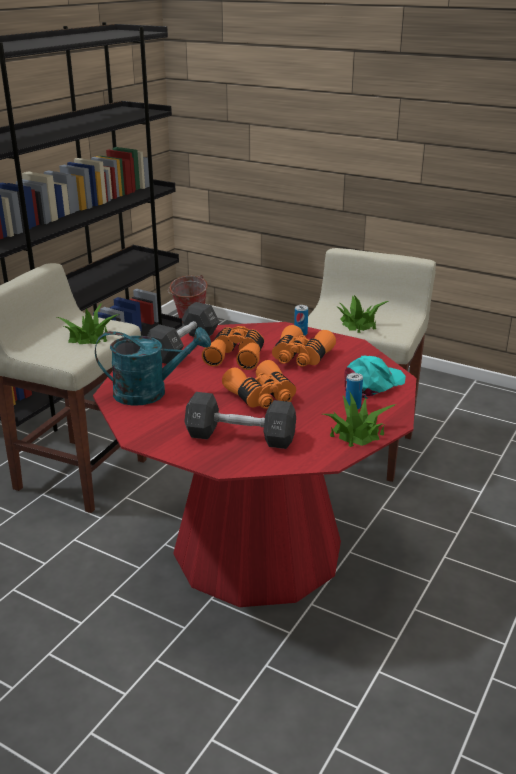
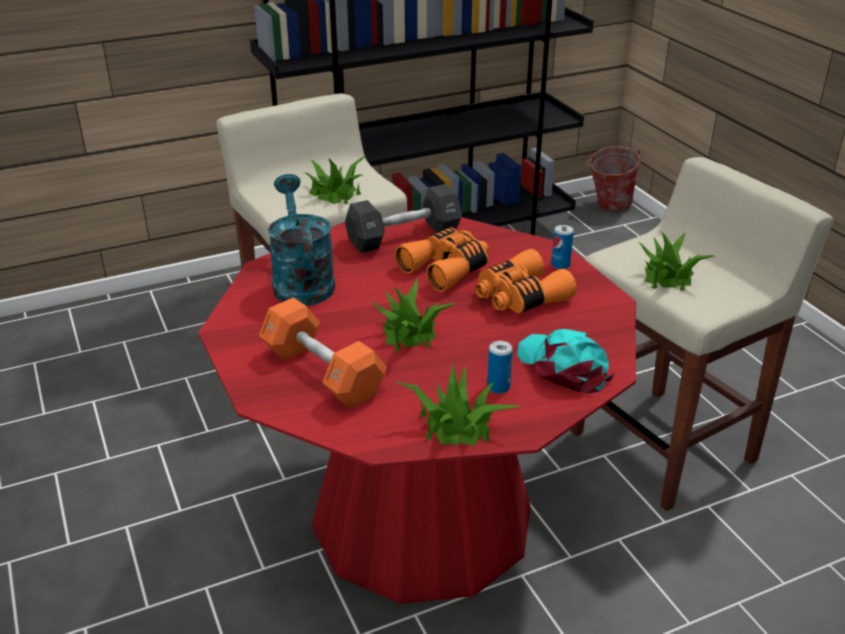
camera: 35 degrees right, 5 degrees up
(150, 392) = (301, 281): turquoise watering can -> turquoise watering can turned 135 degrees counterclockwise
(240, 437) = (322, 372): black dumbbell -> orange dumbbell
(262, 397) = (409, 332): orange binoculars -> potted plant
(372, 384) = (563, 367): turquoise cap -> turquoise cap turned 120 degrees counterclockwise

